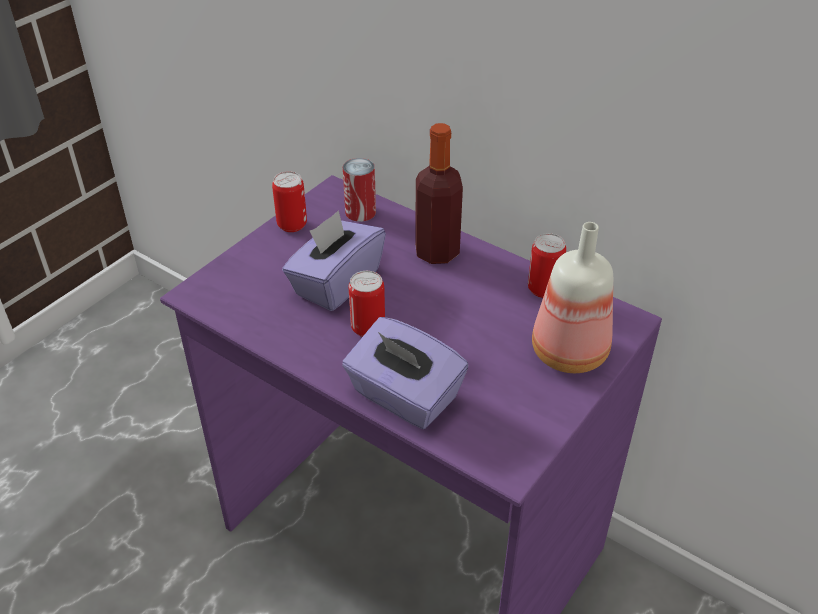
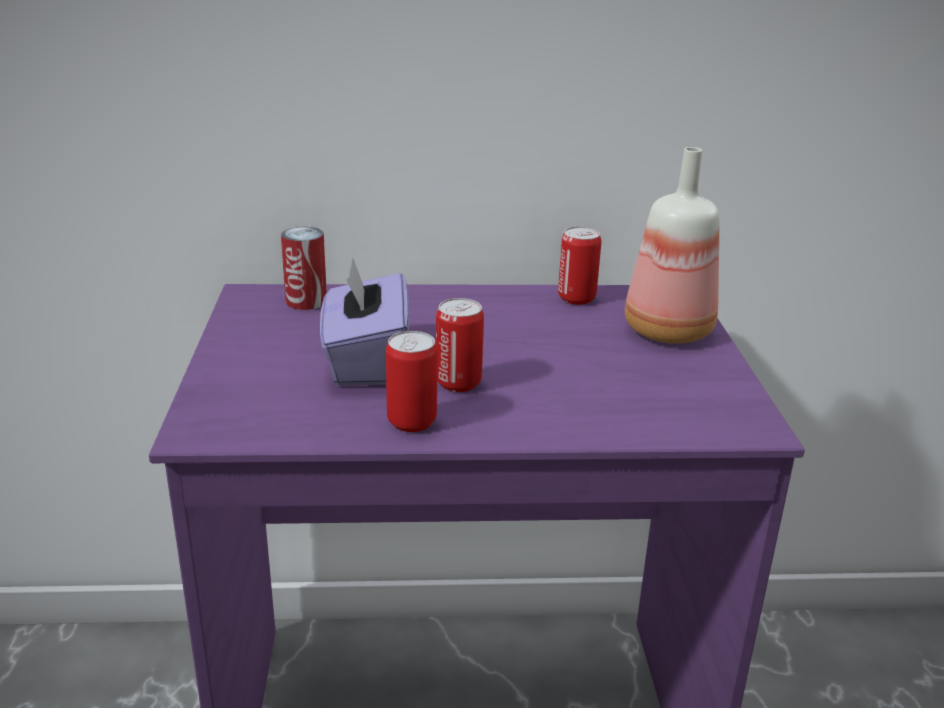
camera: 40 degrees left, 15 degrees down
(292, 225) = (239, 334): can -> can (411, 422)
(404, 397) = (581, 420): purple tissue box -> none
(437, 252) = (436, 305): bottle -> none

